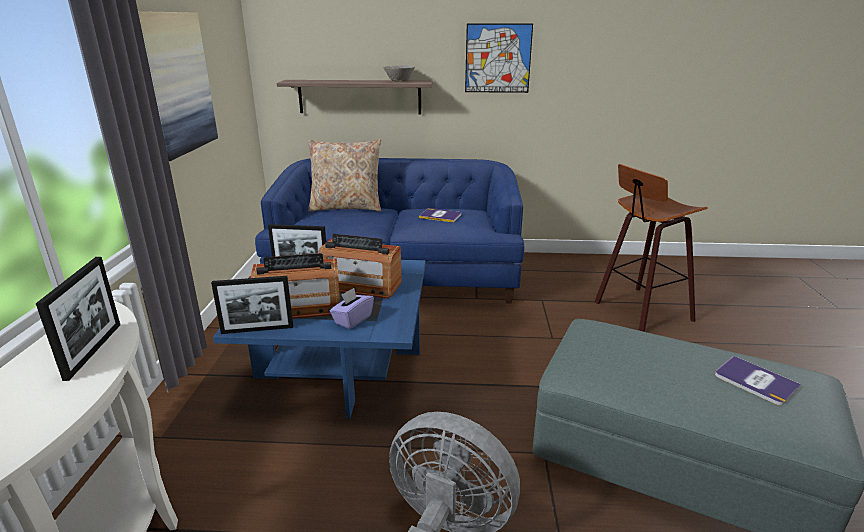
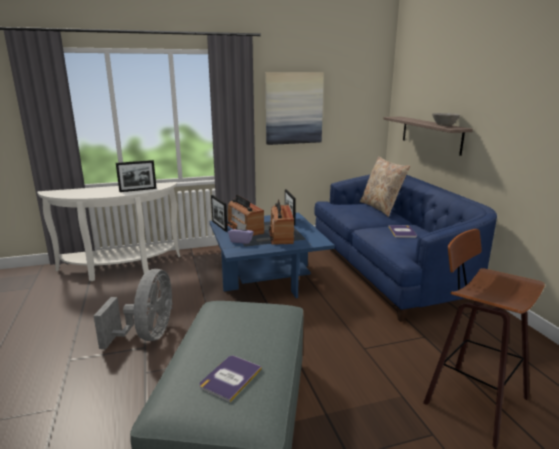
camera: 70 degrees right, 5 degrees down
(498, 58) = (520, 115): picture -> none

